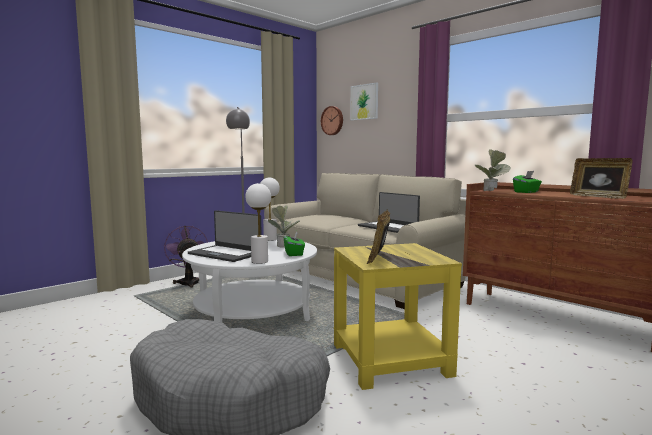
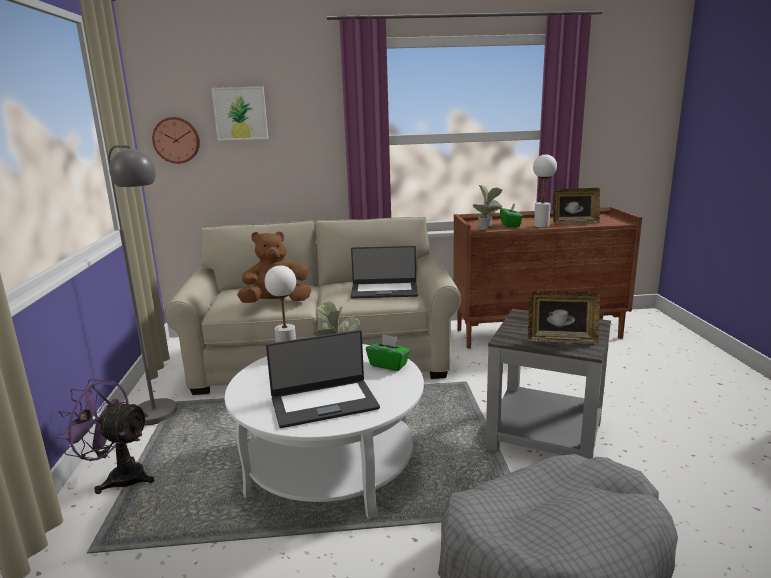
camera: 50 degrees left, 10 degrees up
(259, 261) = (399, 393): white table lamp -> white table lamp (541, 226)
(319, 220) = (276, 303): none -> brown plush toy
(379, 258) = (561, 340): picture frame -> picture frame turned 45 degrees counterclockwise
(392, 360) = (546, 434): yellow side table -> grey side table

